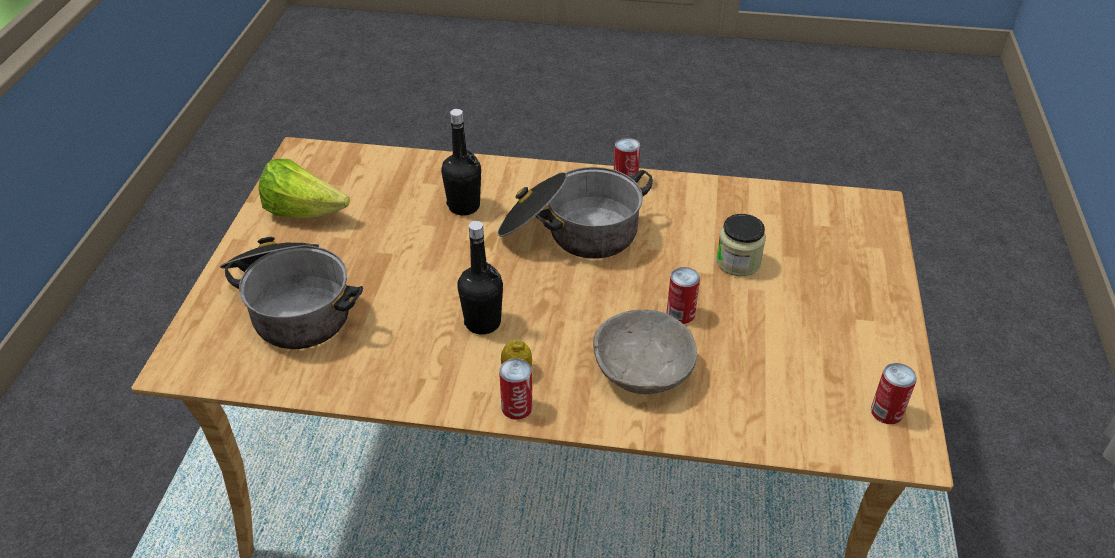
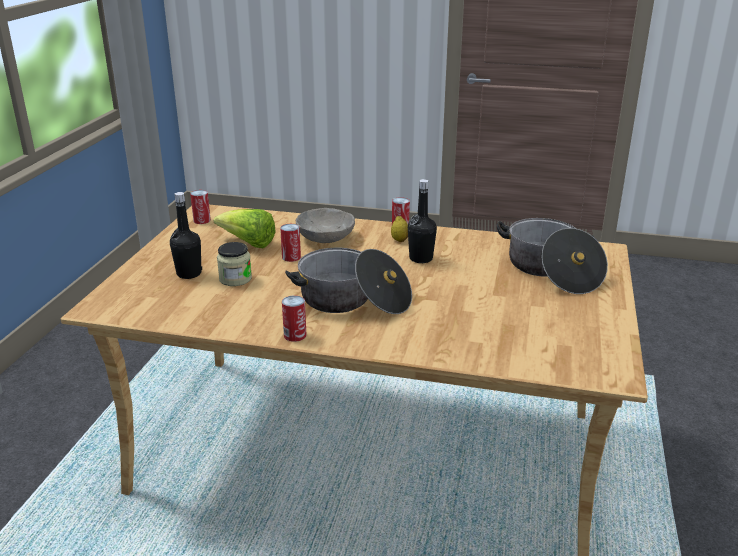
camera: 175 degrees left, 15 degrees down
(304, 212) = (579, 324): lettuce -> lettuce (248, 243)
(464, 206) = (441, 322): black bottle -> black bottle (189, 274)

